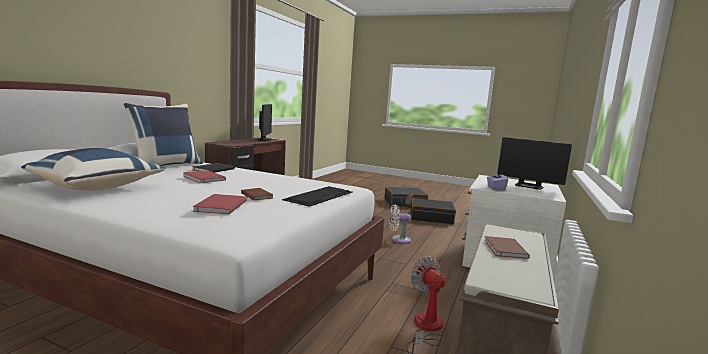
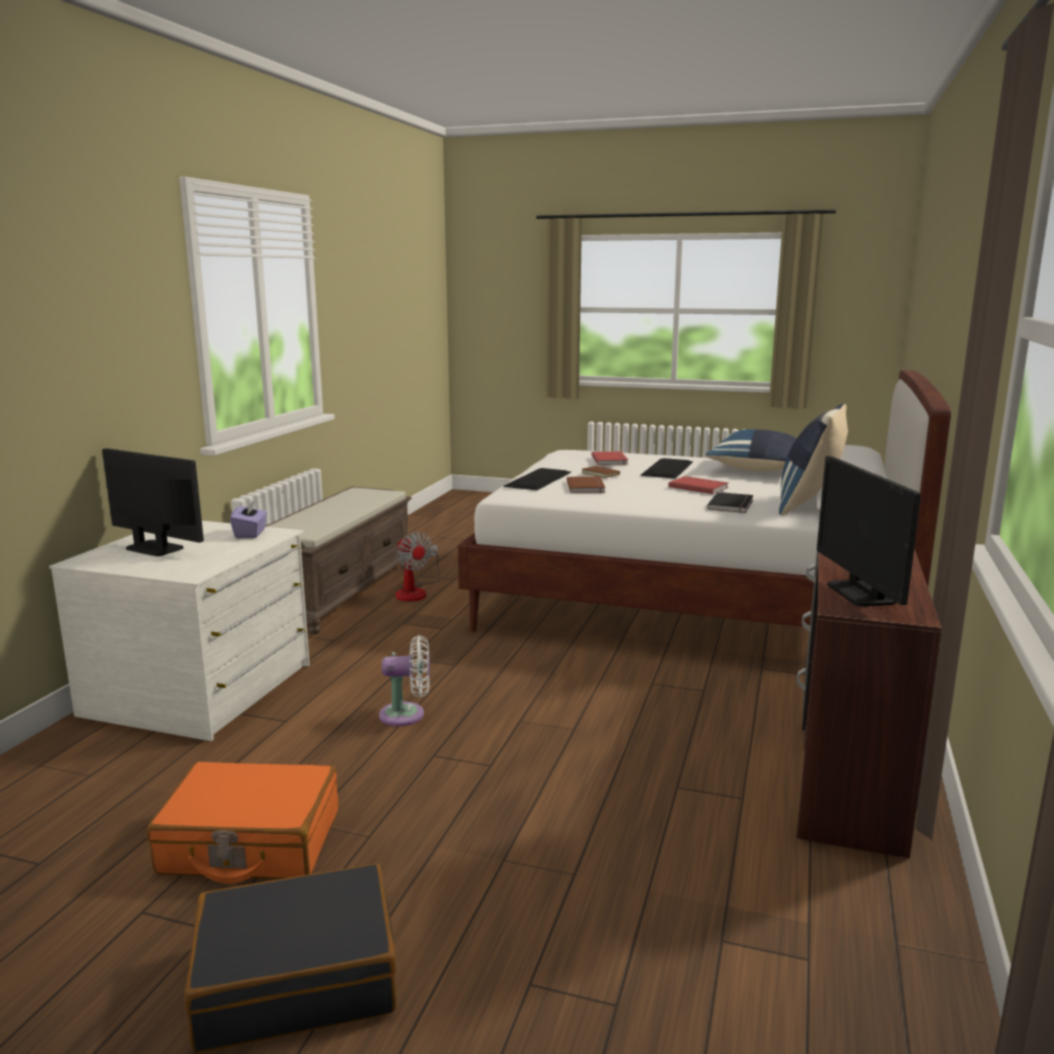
camera: 175 degrees right, 5 degrees up
(183, 193) = (667, 468): none -> keyboard
(431, 218) = (250, 842): black suitcase -> orange suitcase
(503, 249) = (337, 513): brown book -> brown book (587, 487)

